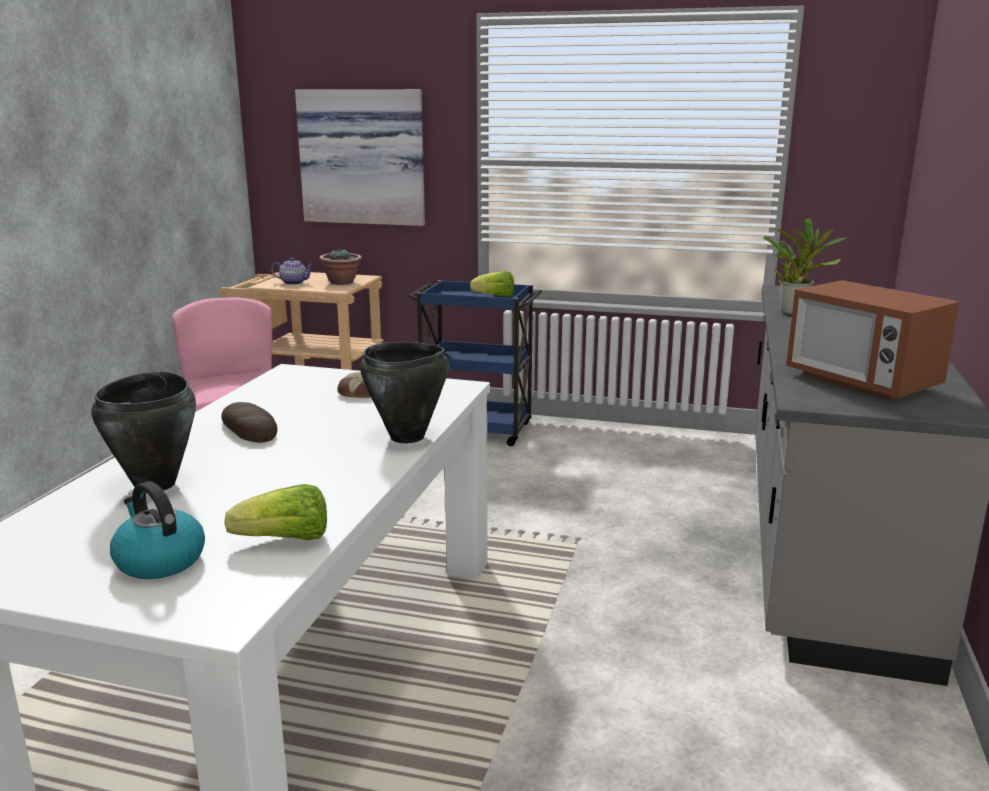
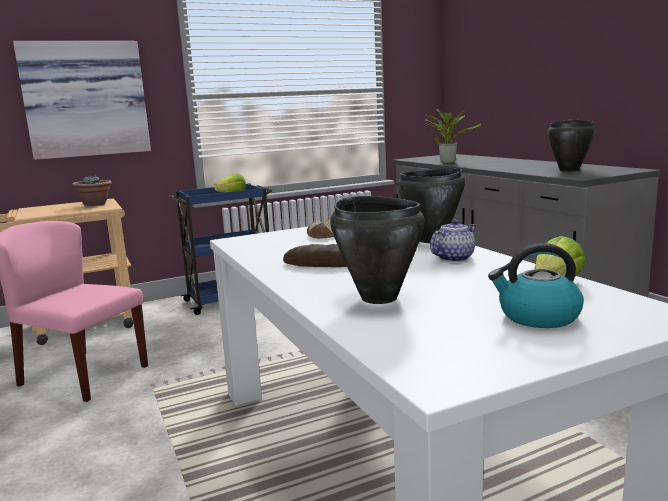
camera: 40 degrees left, 5 degrees down
(294, 283) = (52, 211): teapot -> teapot (454, 258)
(861, 382) = (569, 170): microwave -> black cooking pot

